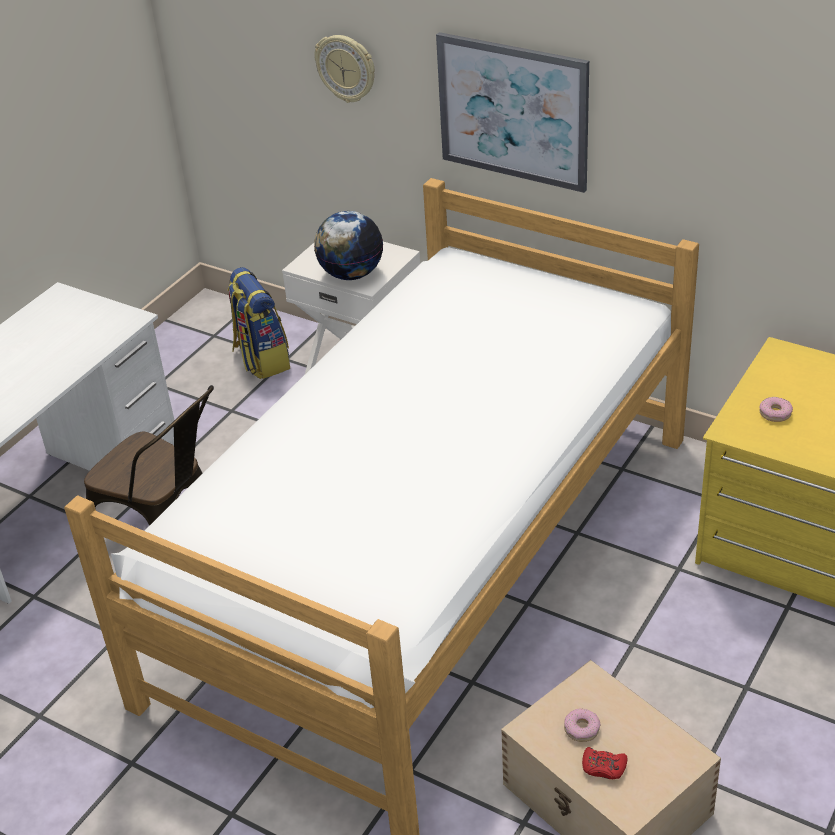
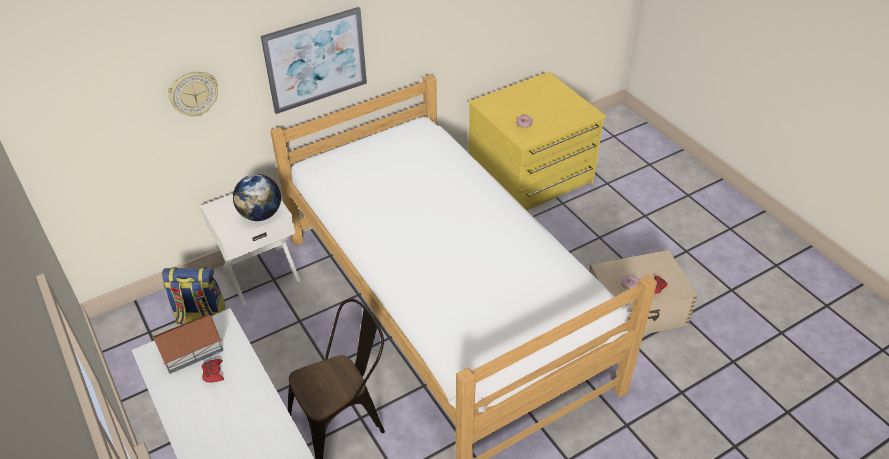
camera: 65 degrees left, 5 degrees up
(52, 347) = (213, 373): none -> red game controller
(78, 318) = (191, 349): none -> toy house

